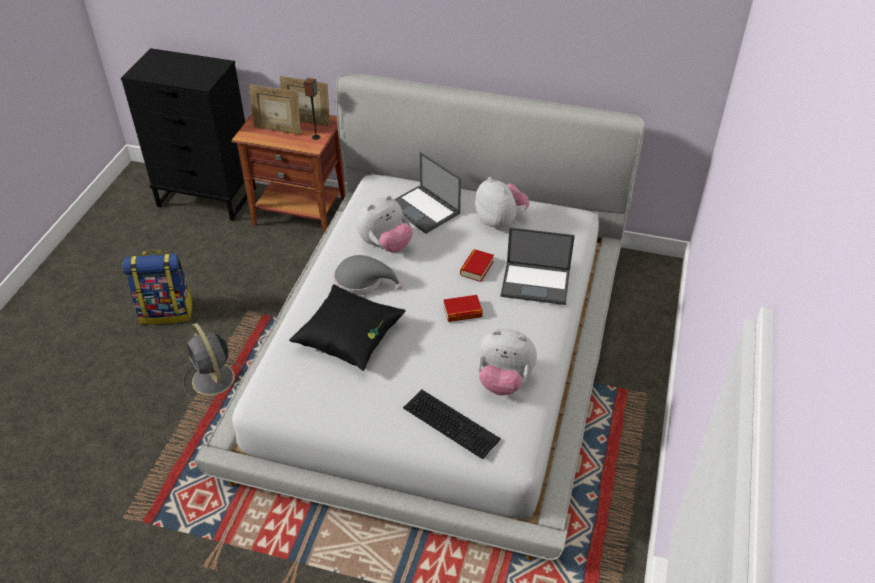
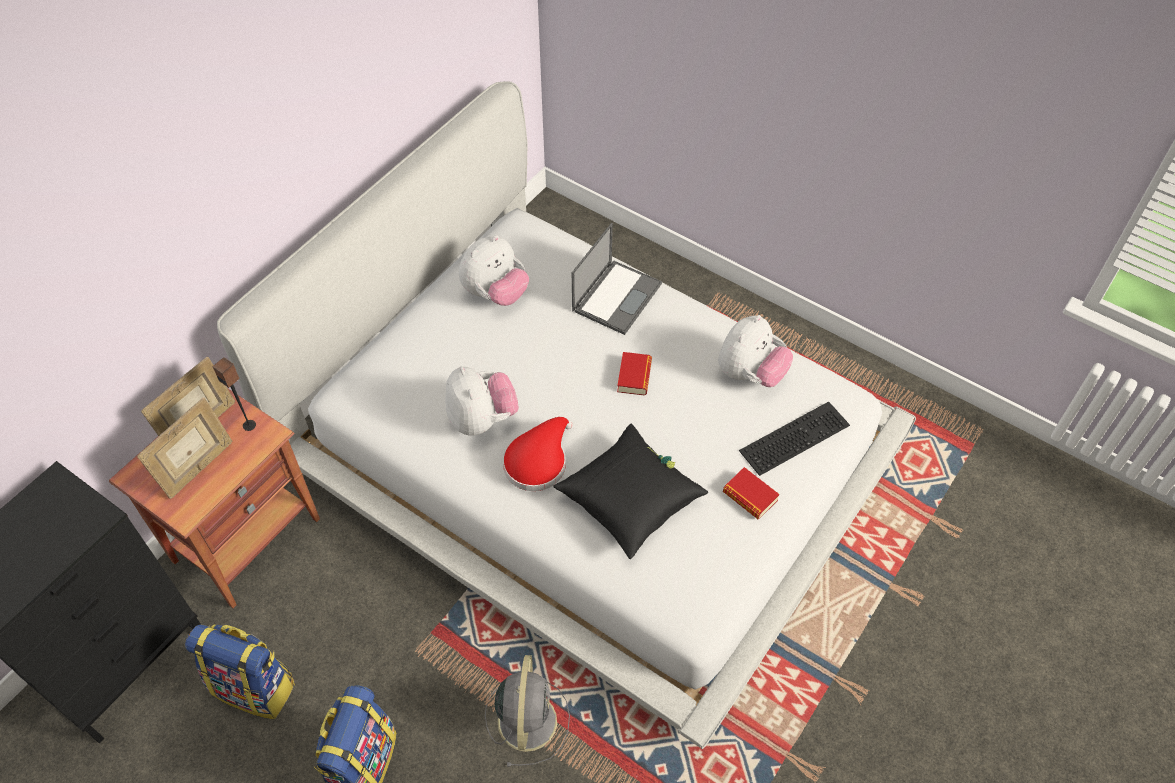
camera: 70 degrees left, 10 degrees up
(204, 251) = (255, 687): none -> backpack
(214, 381) = (527, 718): grey fan -> grey fan turned 75 degrees counterclockwise
(362, 281) = (538, 461): grey hat -> red hat
(424, 210) = (435, 360): laptop -> none
(476, 268) = (568, 341): book -> book (750, 496)
(500, 221) = (495, 293): plush toy -> plush toy turned 150 degrees clockwise

